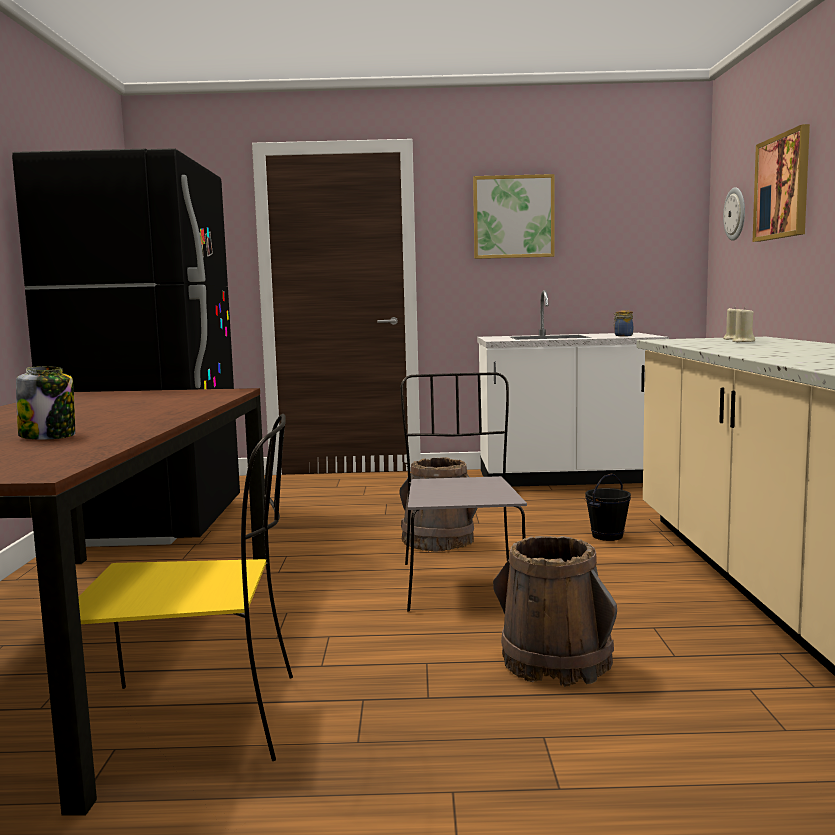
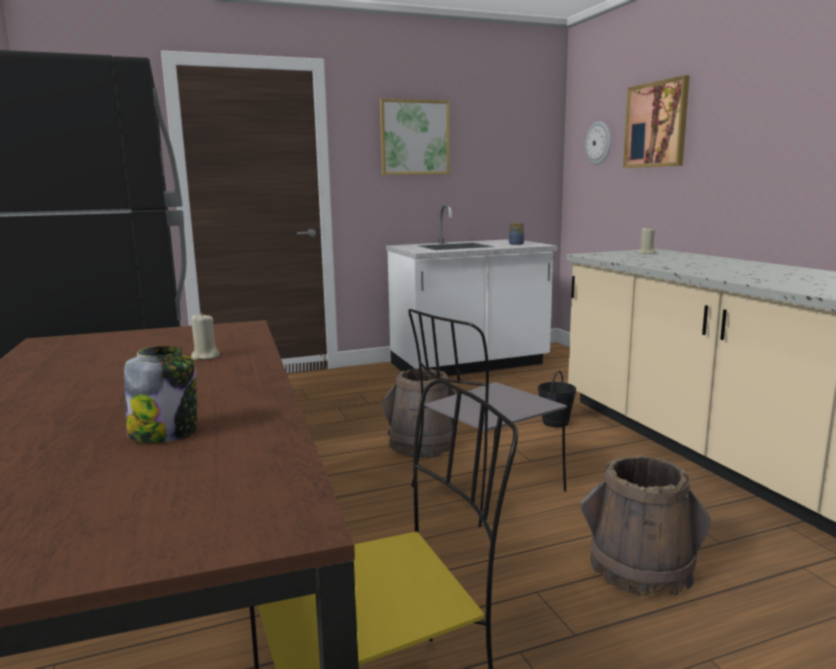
camera: 20 degrees left, 5 degrees up
(462, 583) = (484, 490): grey chair -> grey chair turned 105 degrees counterclockwise
(743, 341) = (666, 257): beige candle -> beige candle (205, 356)

